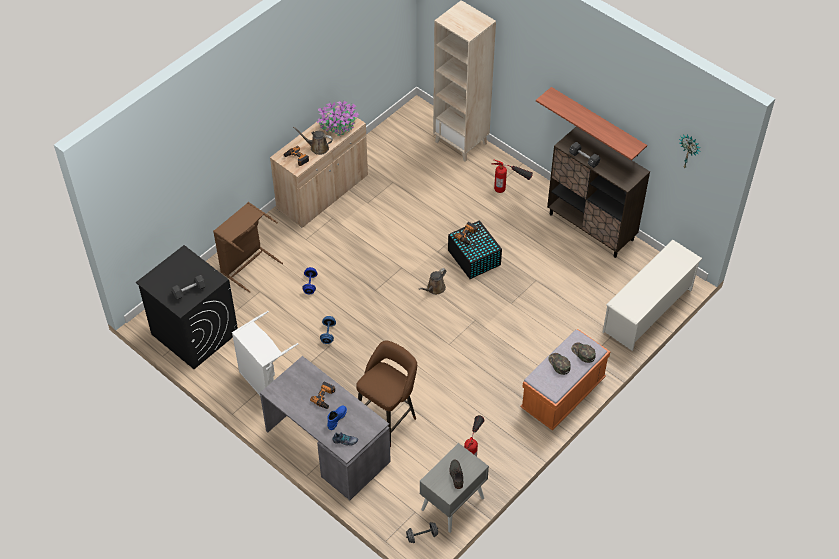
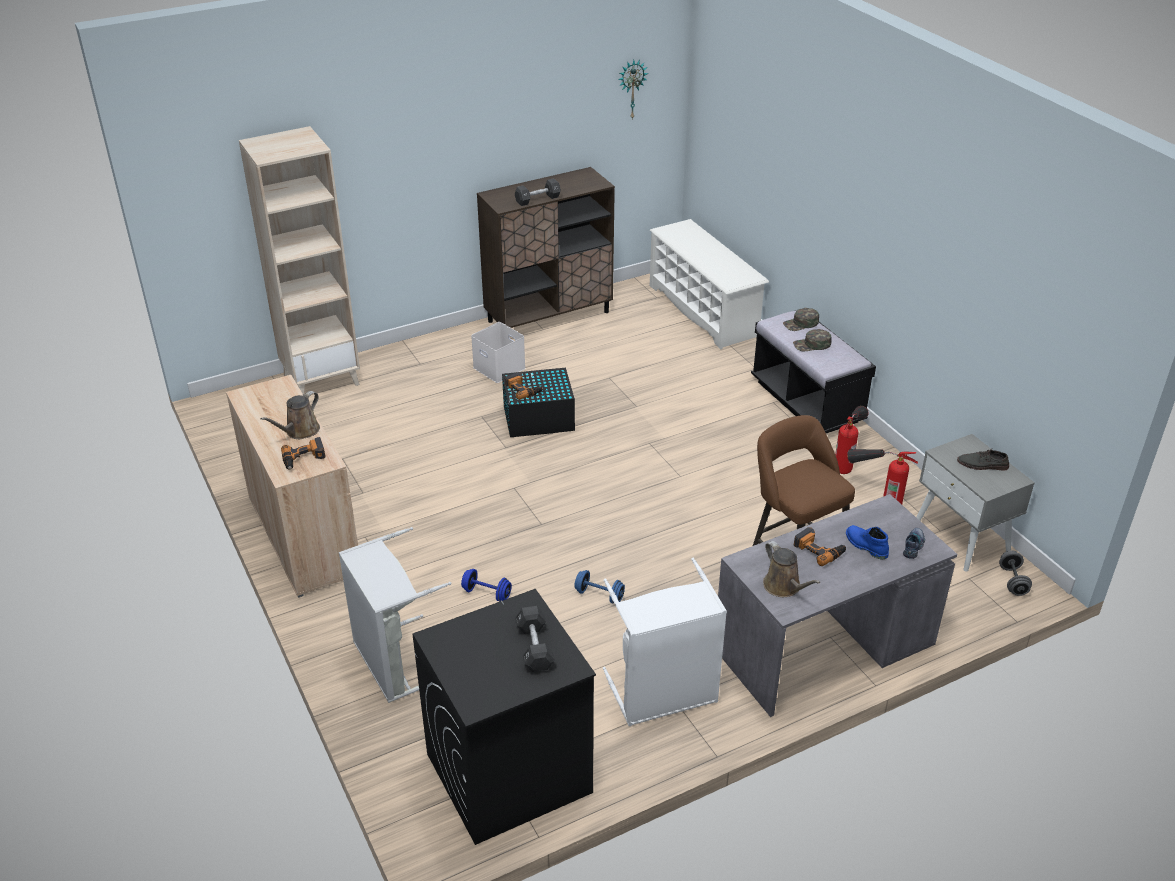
camera: 70 degrees left, 15 degrees down
(247, 265) = (394, 663): brown laundry basket -> grey laundry basket
(339, 126) = (274, 400): potted plant -> none
(434, 288) = (573, 466): brown watering can -> brown watering can (784, 587)
(510, 189) = (440, 360): fire extinguisher -> fire extinguisher (847, 458)
(517, 220) = (498, 368): none -> white storage box
(563, 395) = (806, 402): orange bench -> black bench
(597, 123) = (502, 162): shelf -> none

